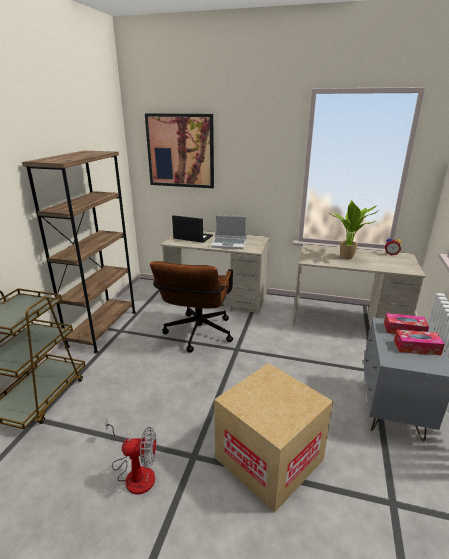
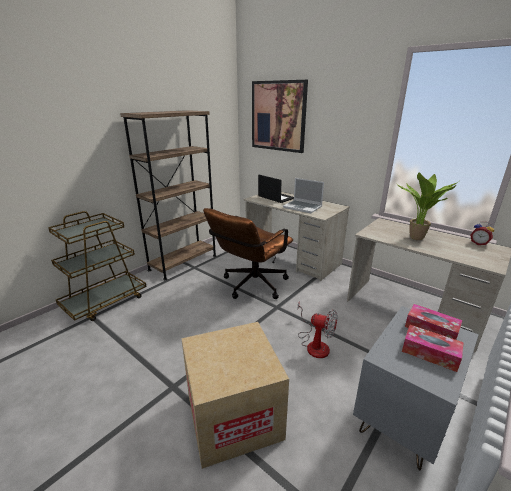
camera: 25 degrees right, 0 degrees up
(135, 472) = (121, 382): fan -> fan (314, 344)

